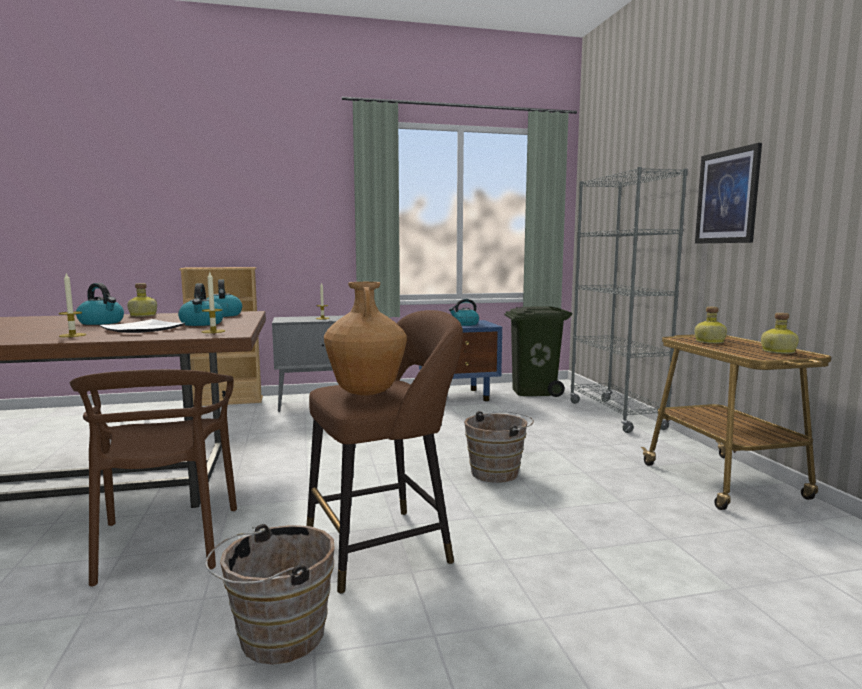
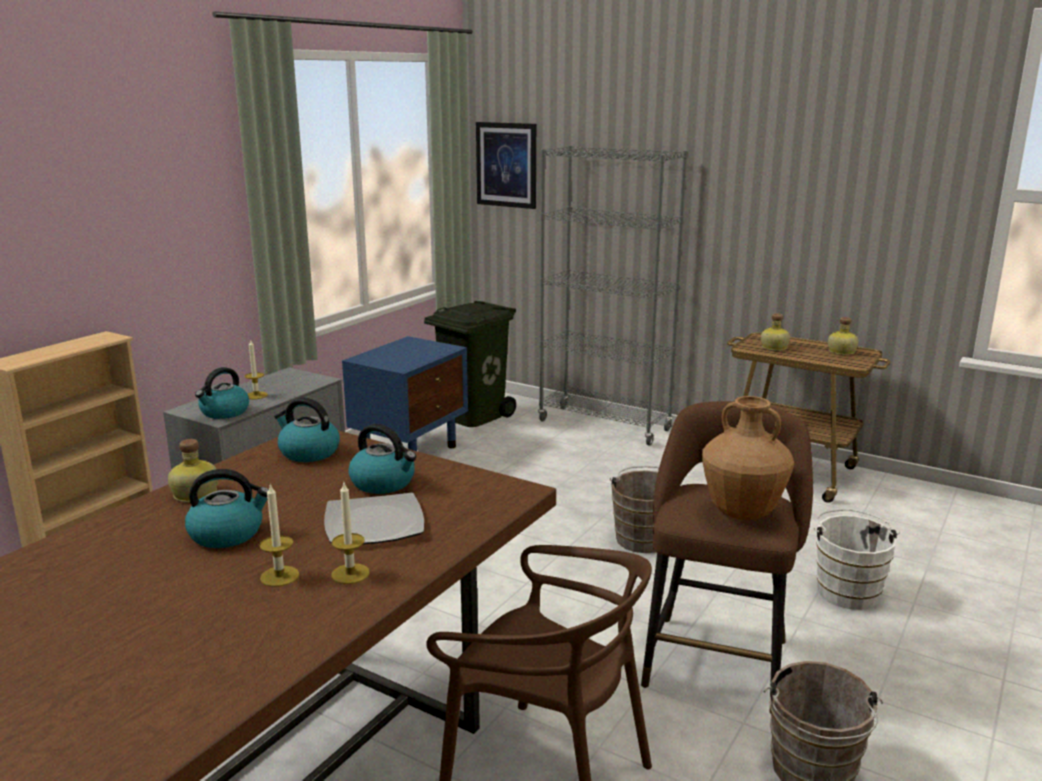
camera: 45 degrees left, 10 degrees up
(213, 331) = (477, 494): candle -> candle (279, 576)
(465, 324) = (414, 352): kettle -> kettle (224, 412)
(591, 563) = (847, 590): none -> white bucket
(727, 197) = (742, 189): picture -> picture (506, 165)

